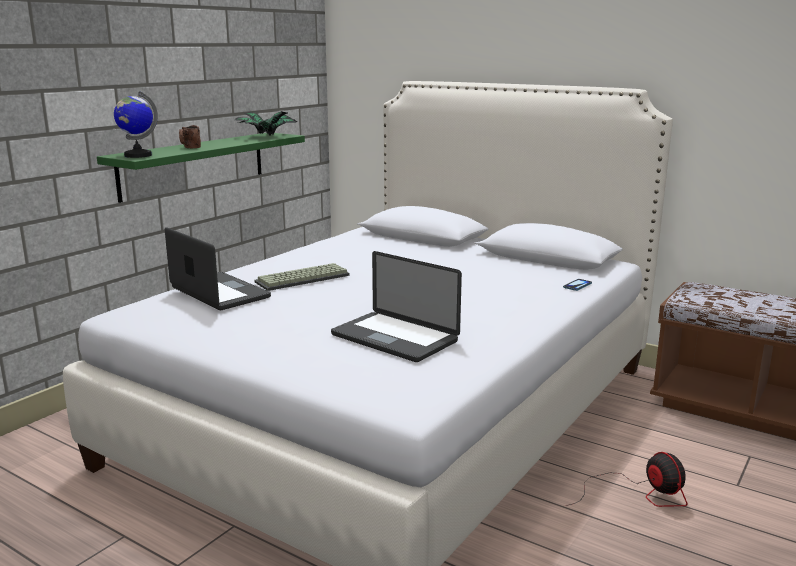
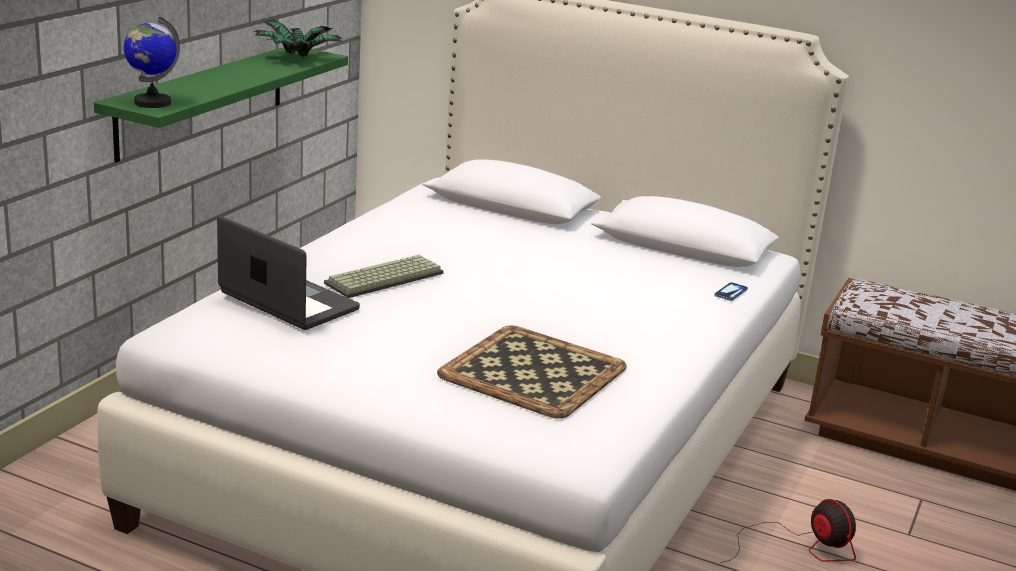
camera: 10 degrees left, 5 degrees up
(189, 148) = (209, 85): brown mug -> none
(394, 338) = (535, 372): laptop -> tray

